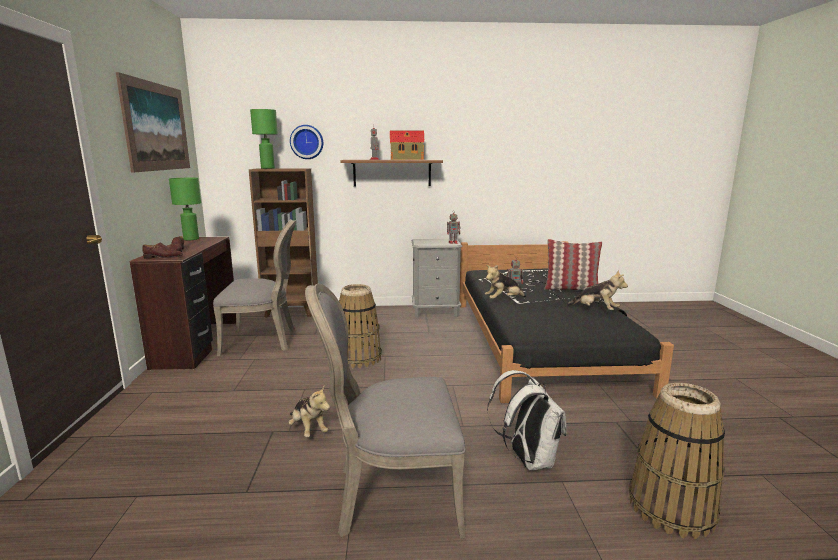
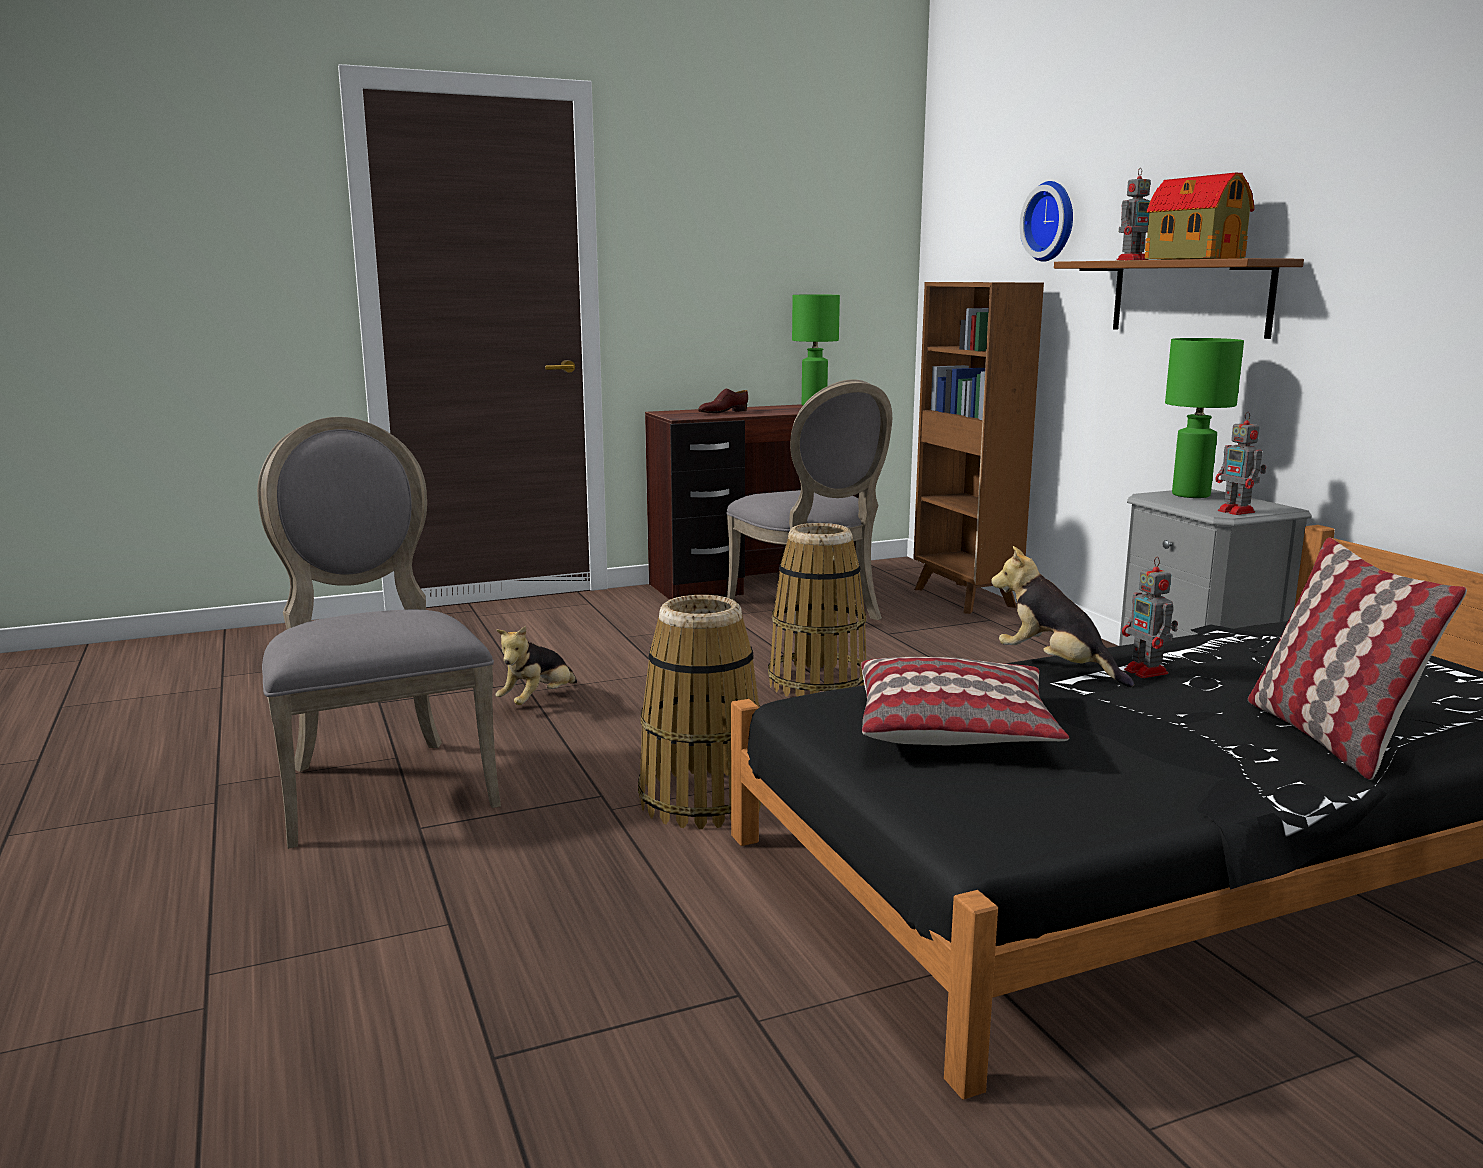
camera: 70 degrees right, 0 degrees up
(157, 127) = (784, 205): picture -> none
(163, 257) = (677, 414): brown shoe -> none
(267, 168) = (971, 281): green table lamp -> green table lamp (1190, 495)
(527, 459) = (515, 882): white backpack -> none
(555, 320) = (954, 728): none -> pillow
(595, 310) = (1131, 775): plush toy -> none
(671, 508) = (375, 1063): basket -> basket (701, 800)

